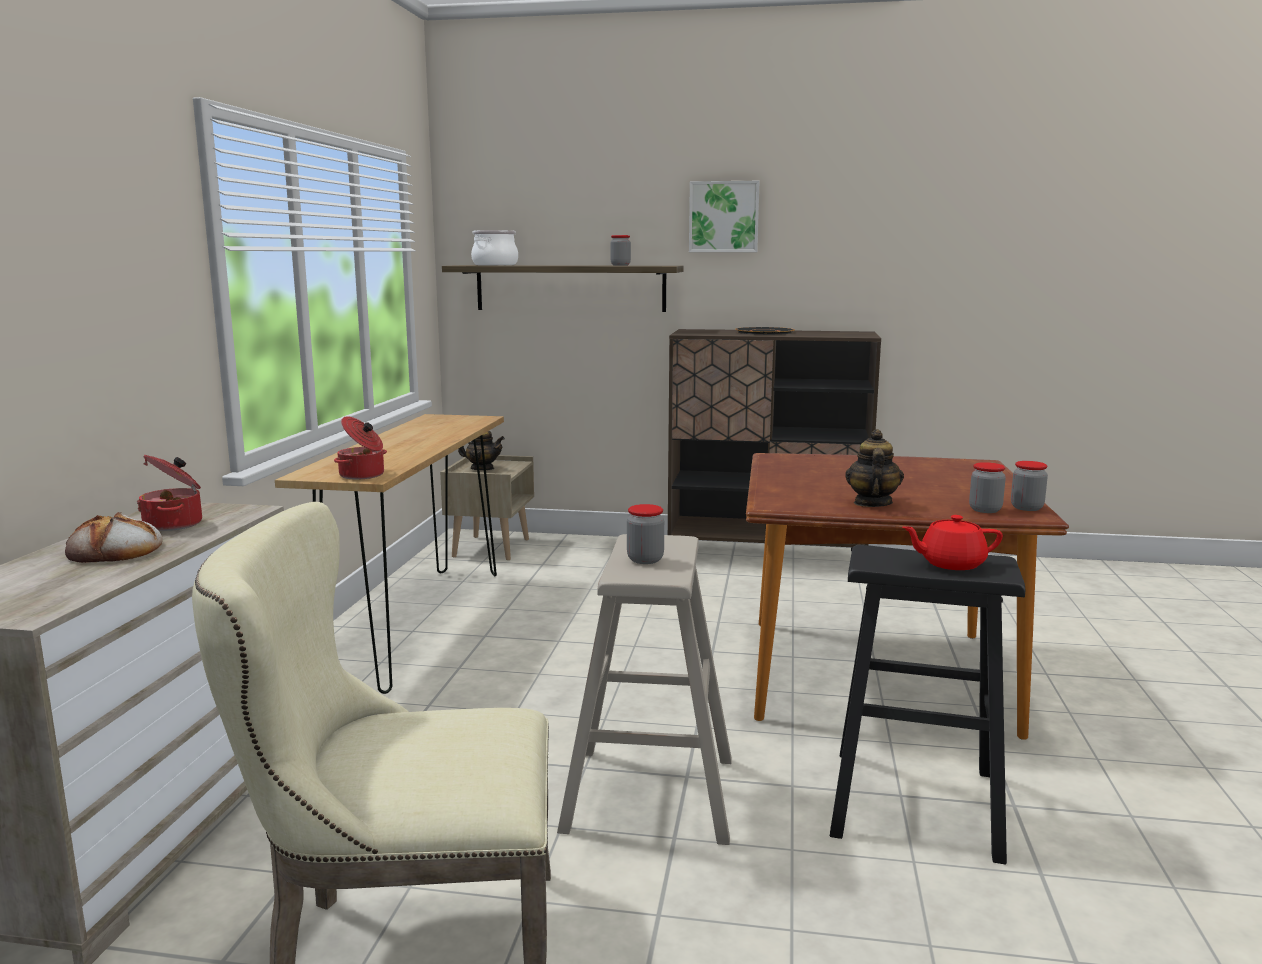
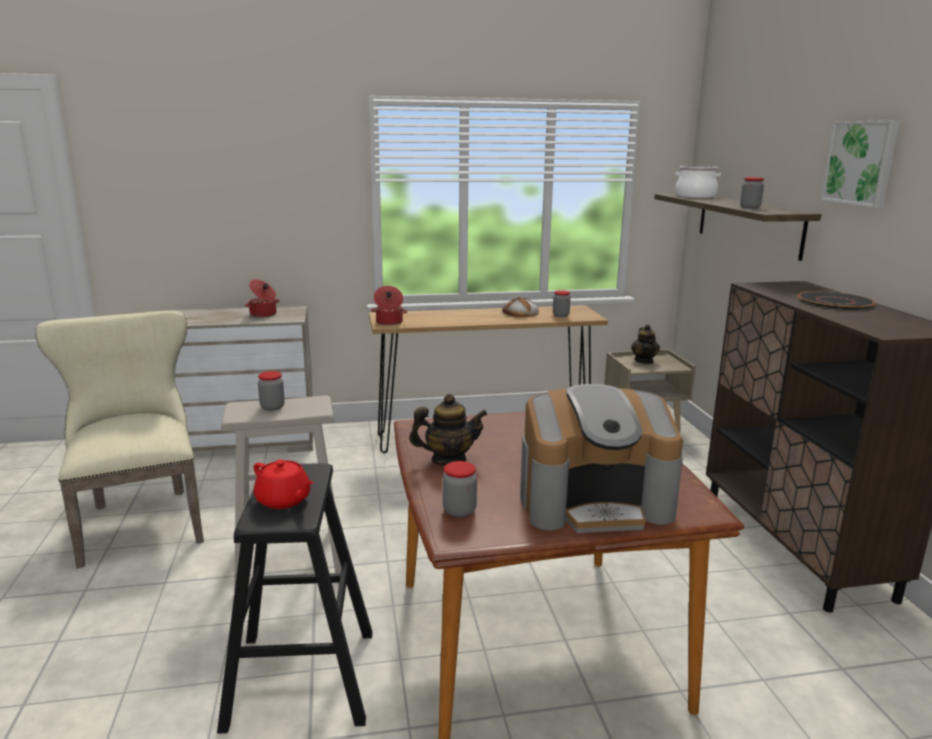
camera: 70 degrees right, 5 degrees up
(116, 551) = (219, 316): bread -> bread (520, 313)
(950, 564) = (284, 500): red teapot -> red teapot turned 150 degrees clockwise
(966, 479) = (595, 502): none -> coffee machine
(1026, 508) = (484, 534): jar -> jar (560, 315)

